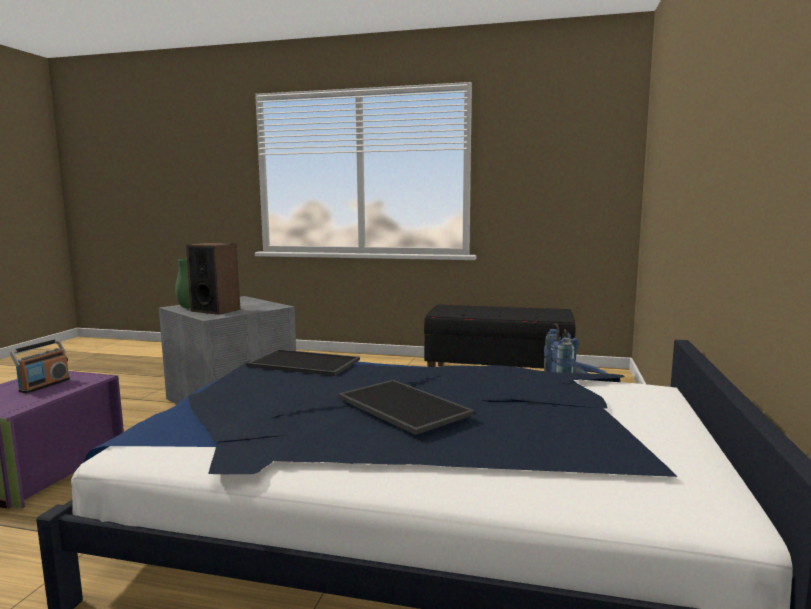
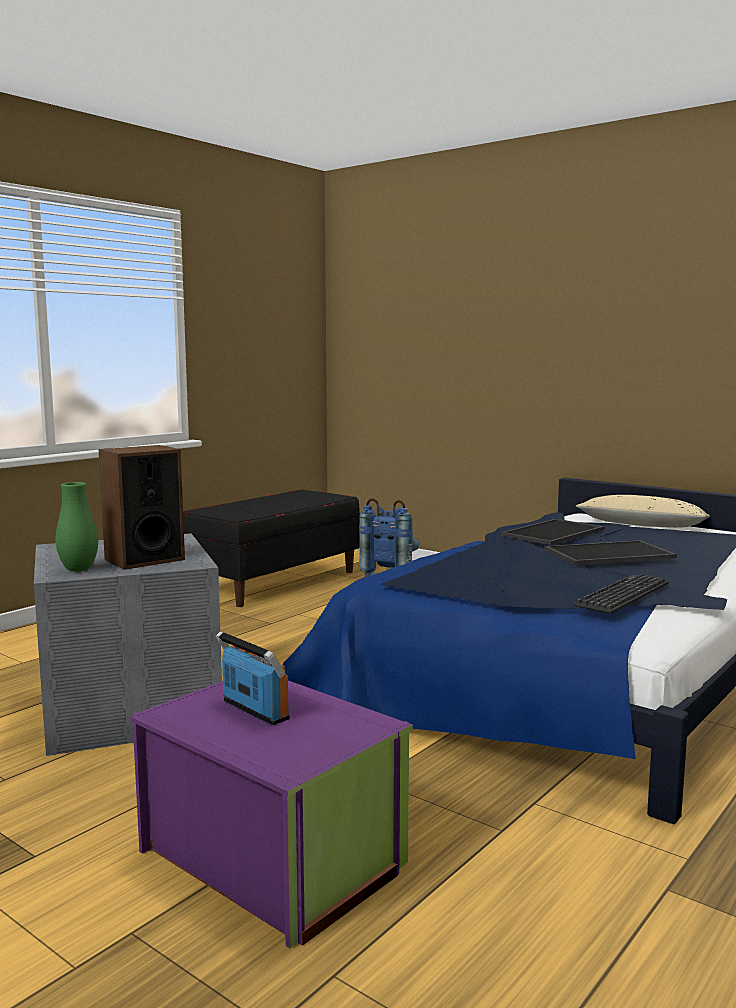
camera: 65 degrees left, 0 degrees up
(234, 423) = (622, 594): none -> keyboard
(302, 363) = (426, 568): tray -> tray (554, 533)
(644, 418) = (642, 526): none -> beige pillow

